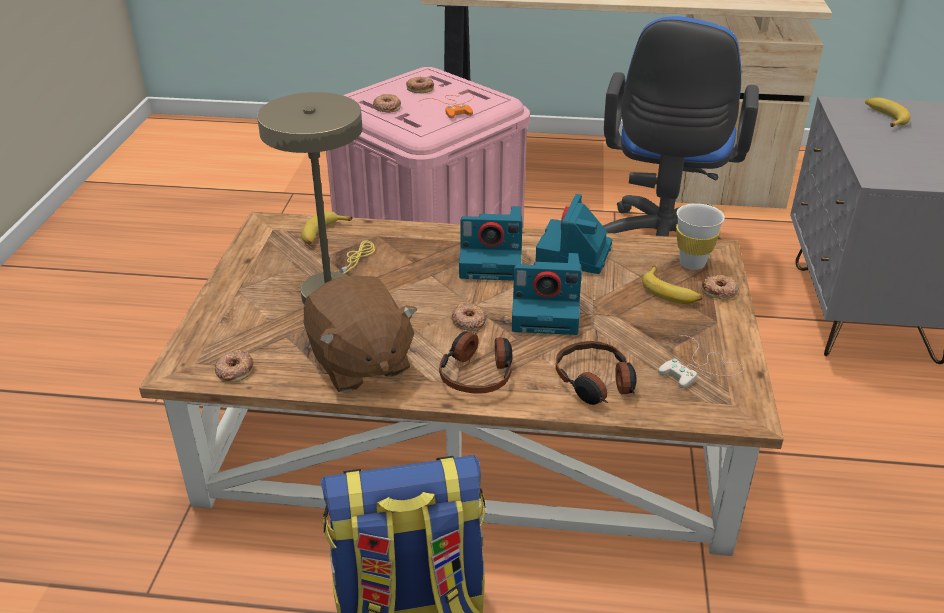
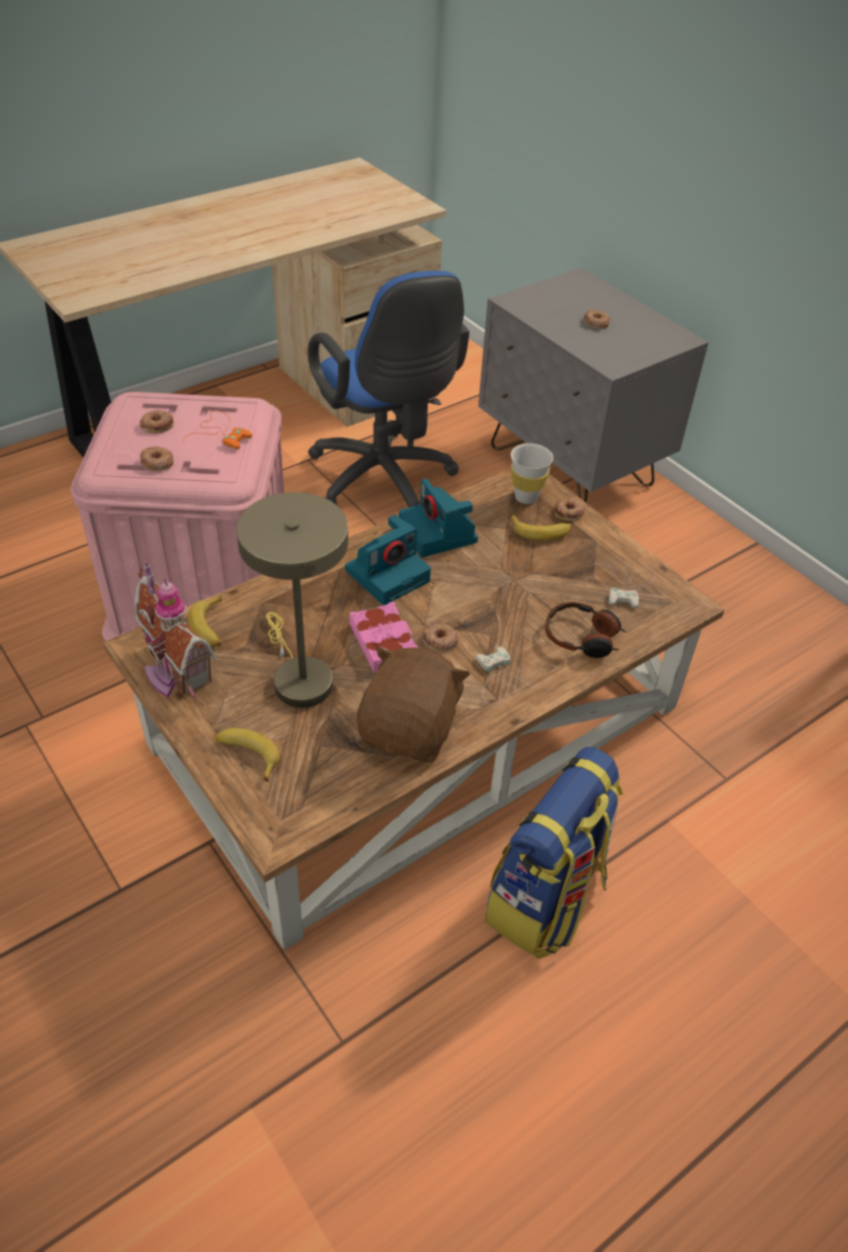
camera: 45 degrees left, 10 degrees up
(234, 370) = (322, 803): donut -> donut (595, 322)
(264, 246) = (174, 672): none -> toy house
(359, 363) = (410, 729): brown plush toy -> brown plush toy turned 90 degrees counterclockwise
(425, 300) = (384, 642): none -> pink book
(478, 373) = (502, 680): headphones -> white game controller
(547, 312) = (483, 598): camera -> none
(884, 117) = (553, 303): banana -> banana (247, 755)

